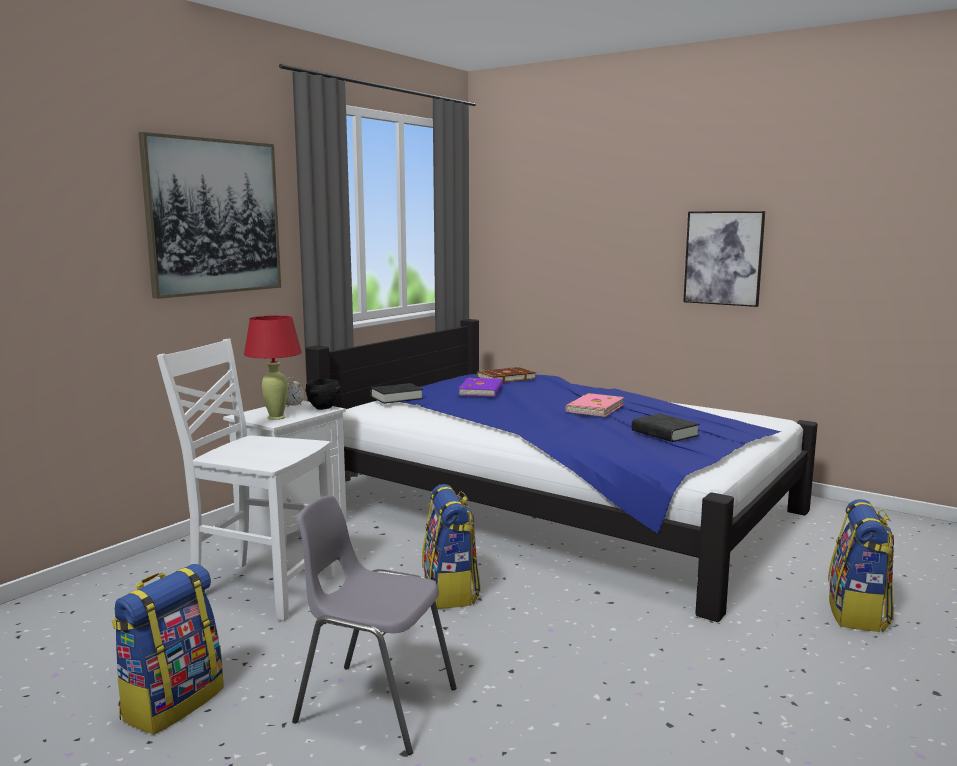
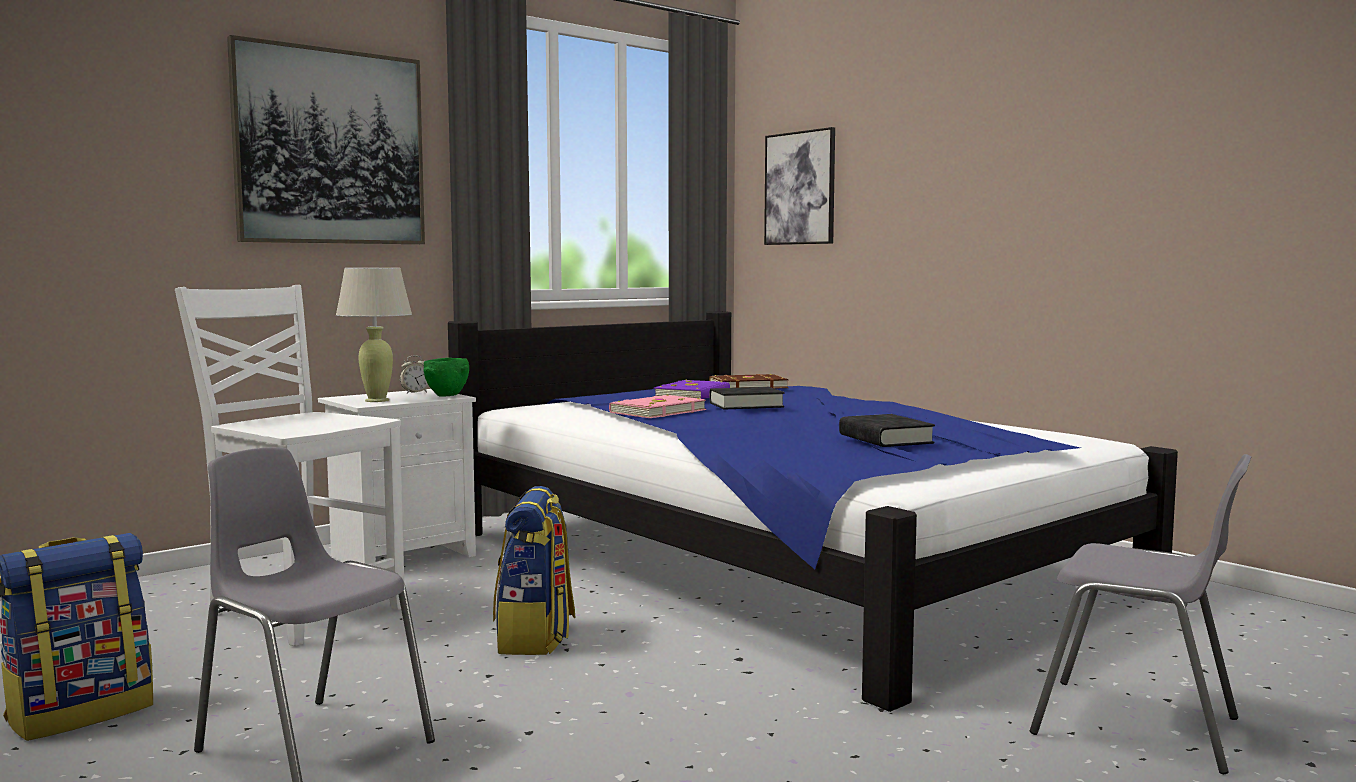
camera: 15 degrees right, 5 degrees down
(276, 417) = (377, 400): red table lamp -> beige table lamp
(323, 408) = (447, 396): black bowl -> green bowl
(396, 398) = (573, 398): black book -> black book (746, 405)
(594, 408) = (821, 414): pink book -> pink book (656, 411)
(723, 258) = (1055, 208): picture -> picture (800, 188)
(858, 613) = (1138, 726): backpack -> grey chair

